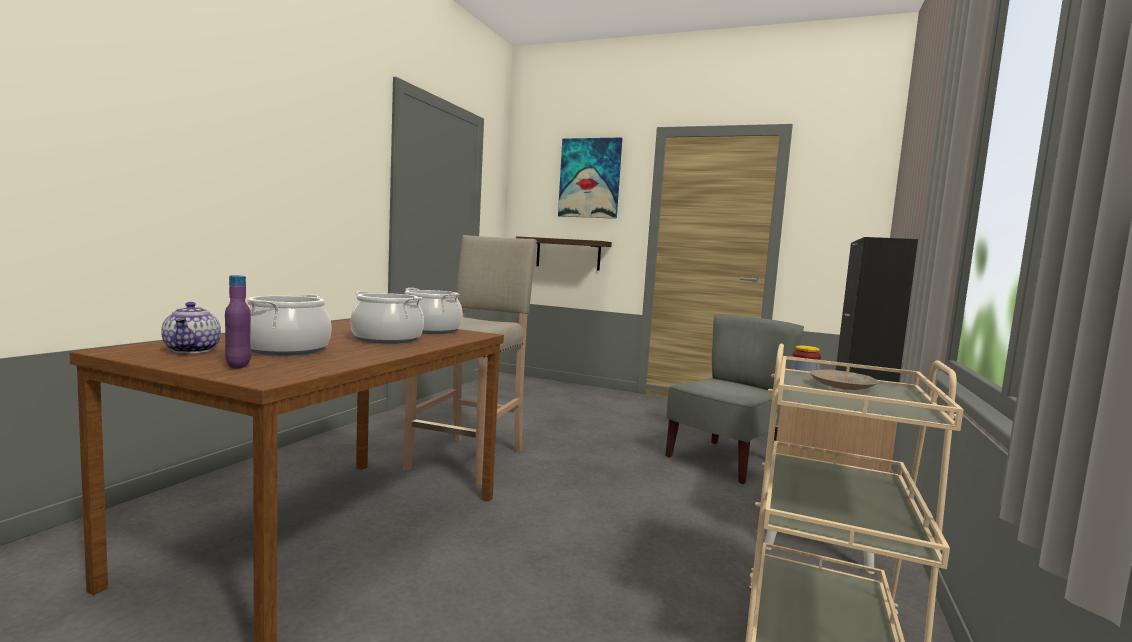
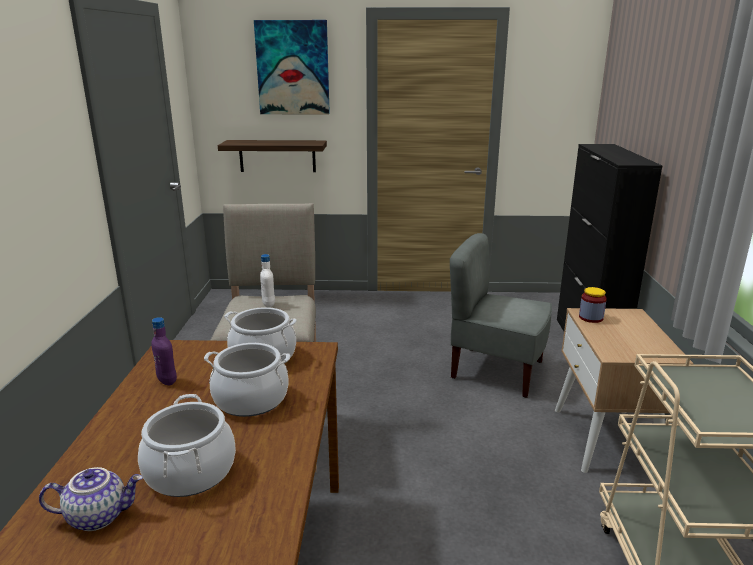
camera: 20 degrees left, 15 degrees up
(193, 350) = (98, 515): teapot -> teapot turned 60 degrees counterclockwise
(238, 366) = (196, 538): purple bottle -> purple bottle (167, 381)
(478, 320) = (268, 304): none -> white bottle
(724, 461) = (496, 371): grey chair -> grey chair turned 90 degrees counterclockwise
(842, 386) = (702, 390): beige plate -> none

